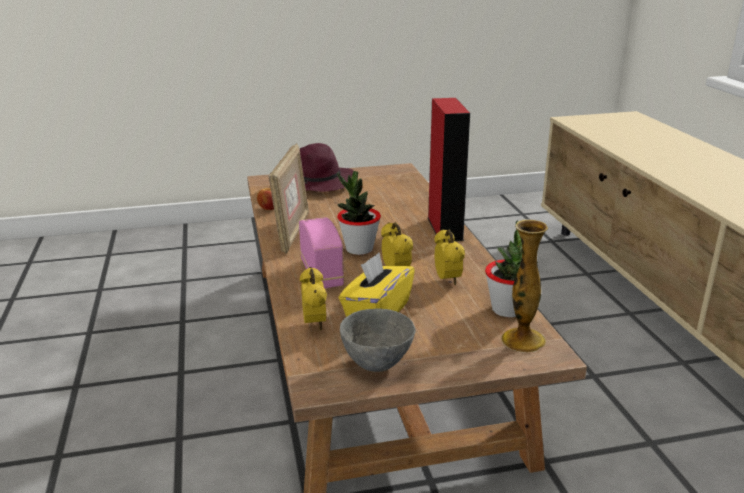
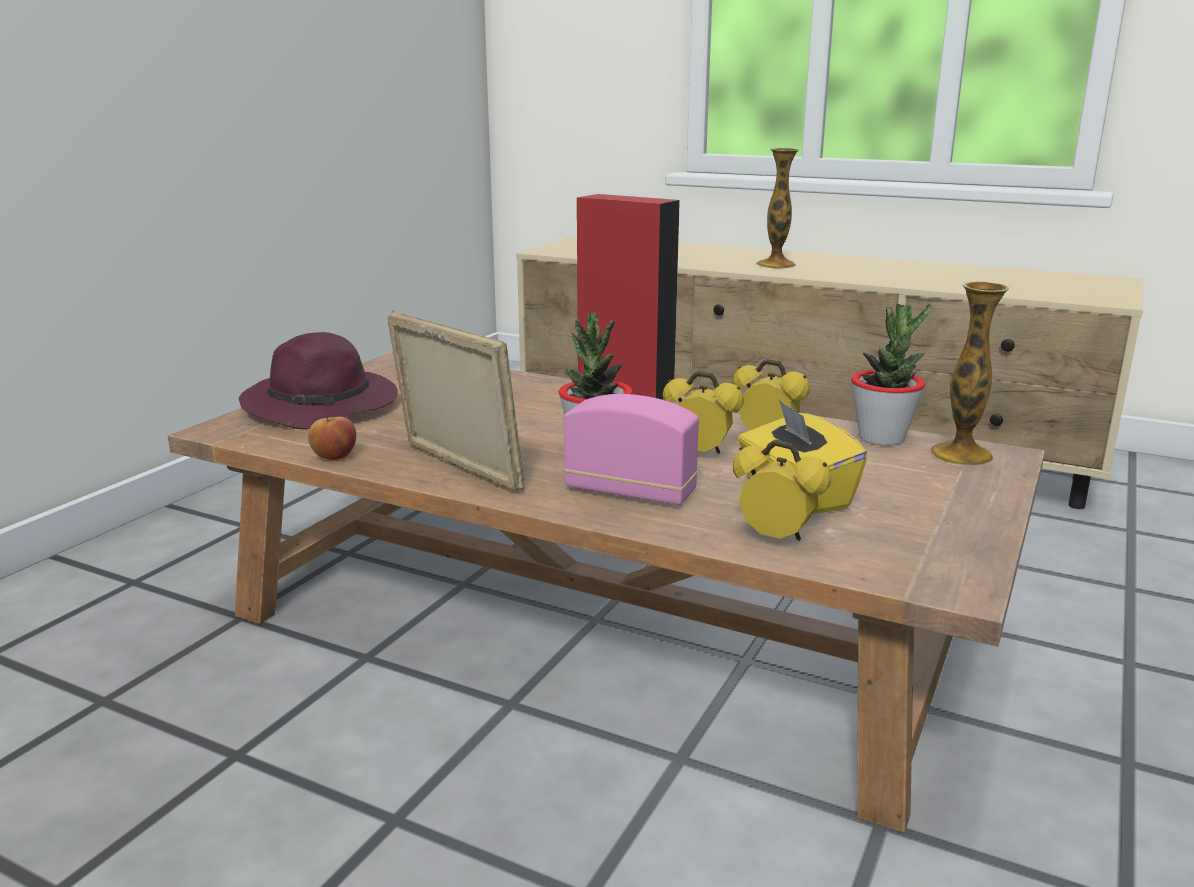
camera: 50 degrees left, 5 degrees down
(376, 363) = (932, 536): grey bowl -> none
(690, 170) = (775, 264): none -> vase

